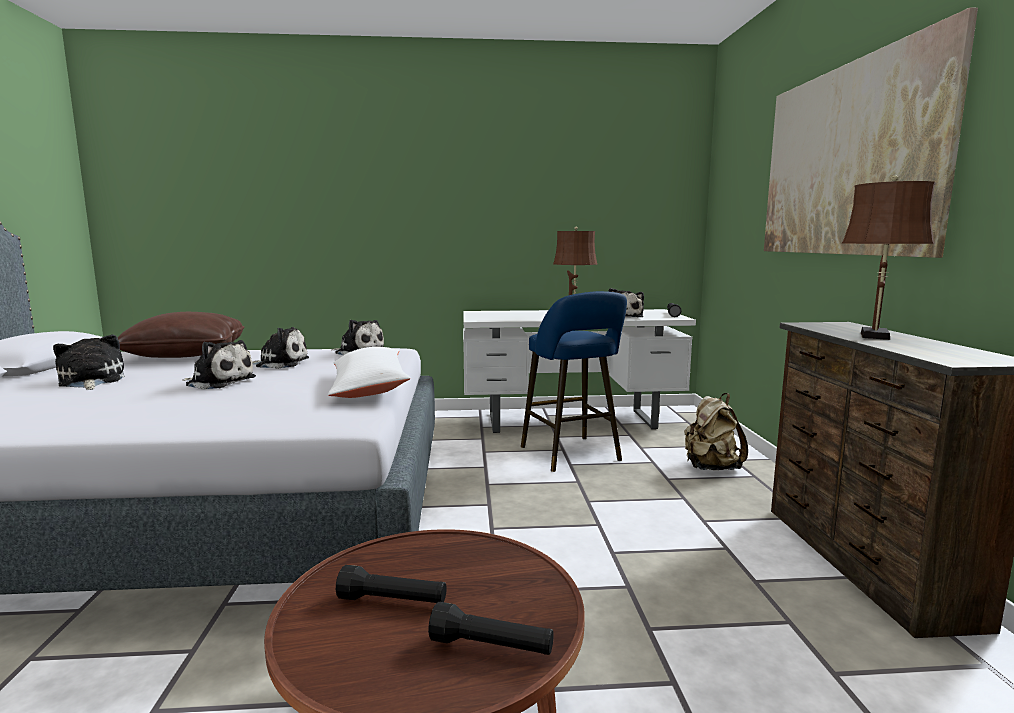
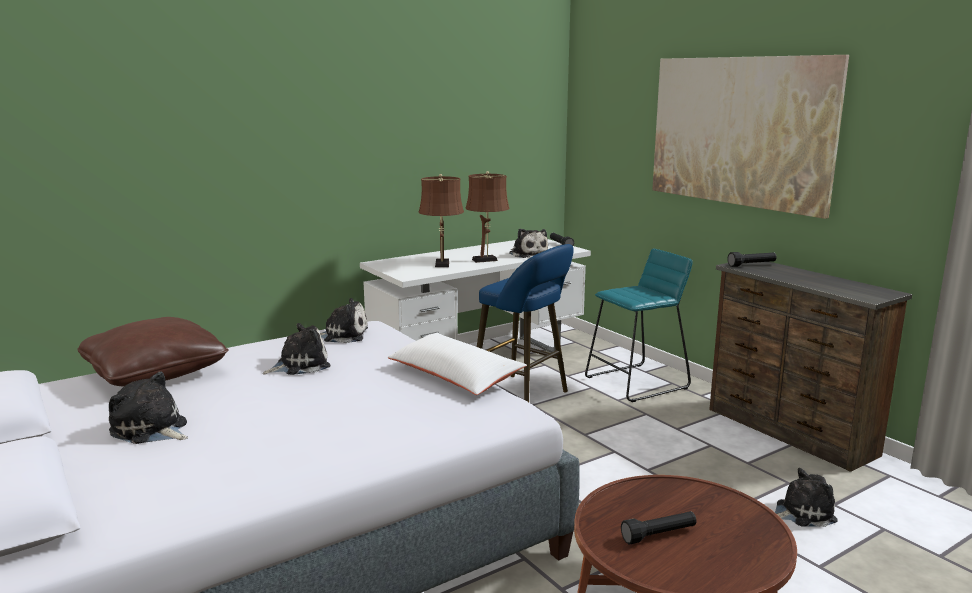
camera: 30 degrees left, 5 degrees up
(218, 382) = (305, 401): plush toy -> plush toy (802, 513)
(491, 647) = (749, 538): black flashlight -> black flashlight (752, 265)
(710, 468) = (637, 383): beige backpack -> turquoise stool
(875, 336) = (796, 276): brown table lamp -> brown table lamp (442, 265)

